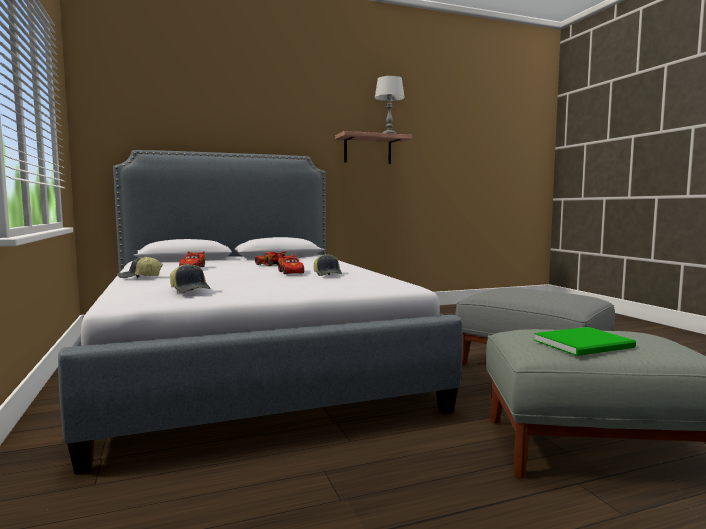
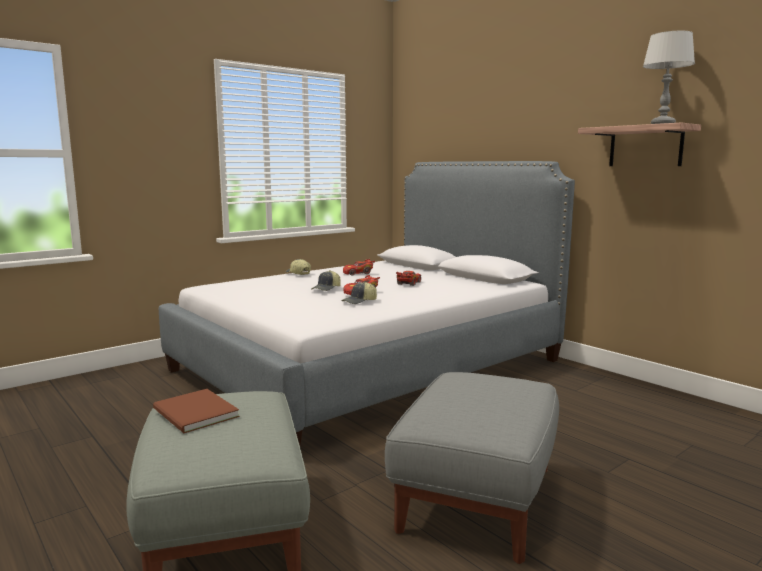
camera: 70 degrees right, 5 degrees up
(190, 290) = (240, 287): cap -> cap (327, 289)
(586, 344) = (194, 414): green book -> brown book

